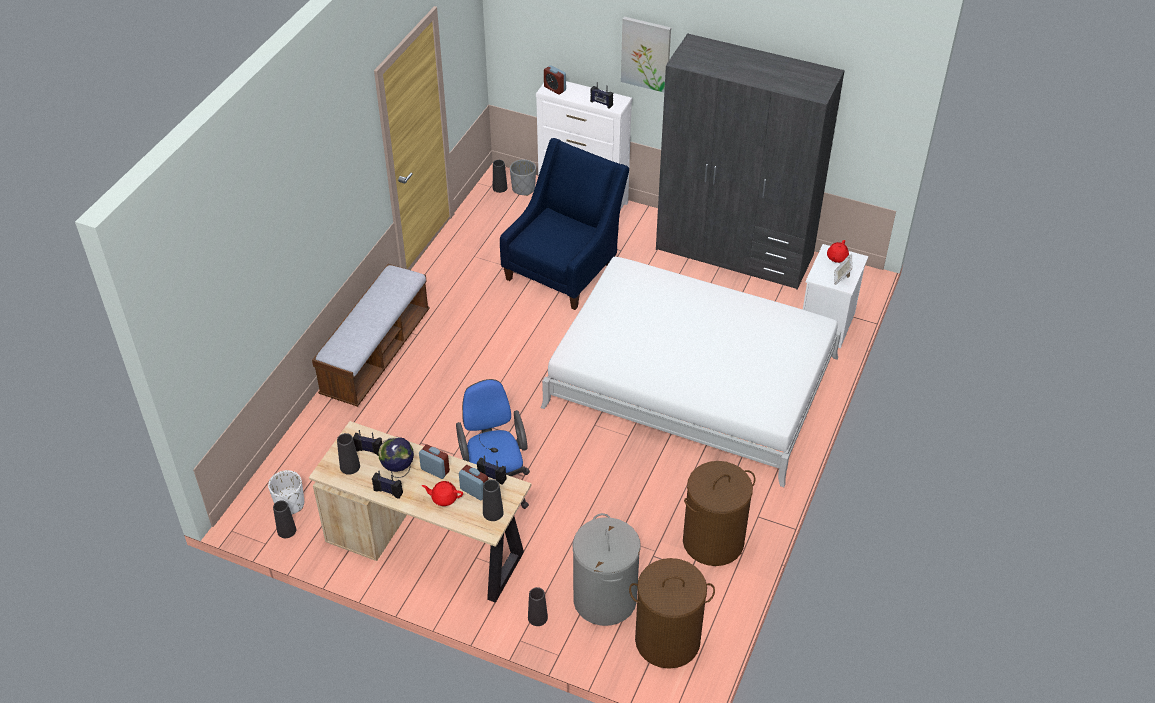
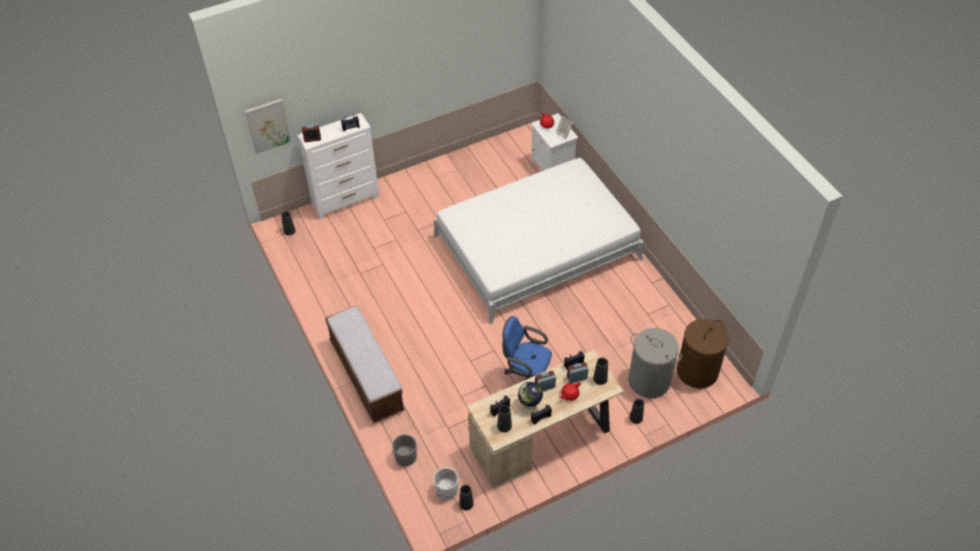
camera: 50 degrees left, 5 degrees up
(523, 189) = (303, 221): grey planter -> grey planter (406, 457)
(564, 269) = (393, 245): blue armchair -> none
(646, 54) = (364, 78): picture -> picture (268, 125)
(713, 542) = (652, 311): brown laundry basket -> none
(734, 252) = (461, 166): grey wardrobe -> none

